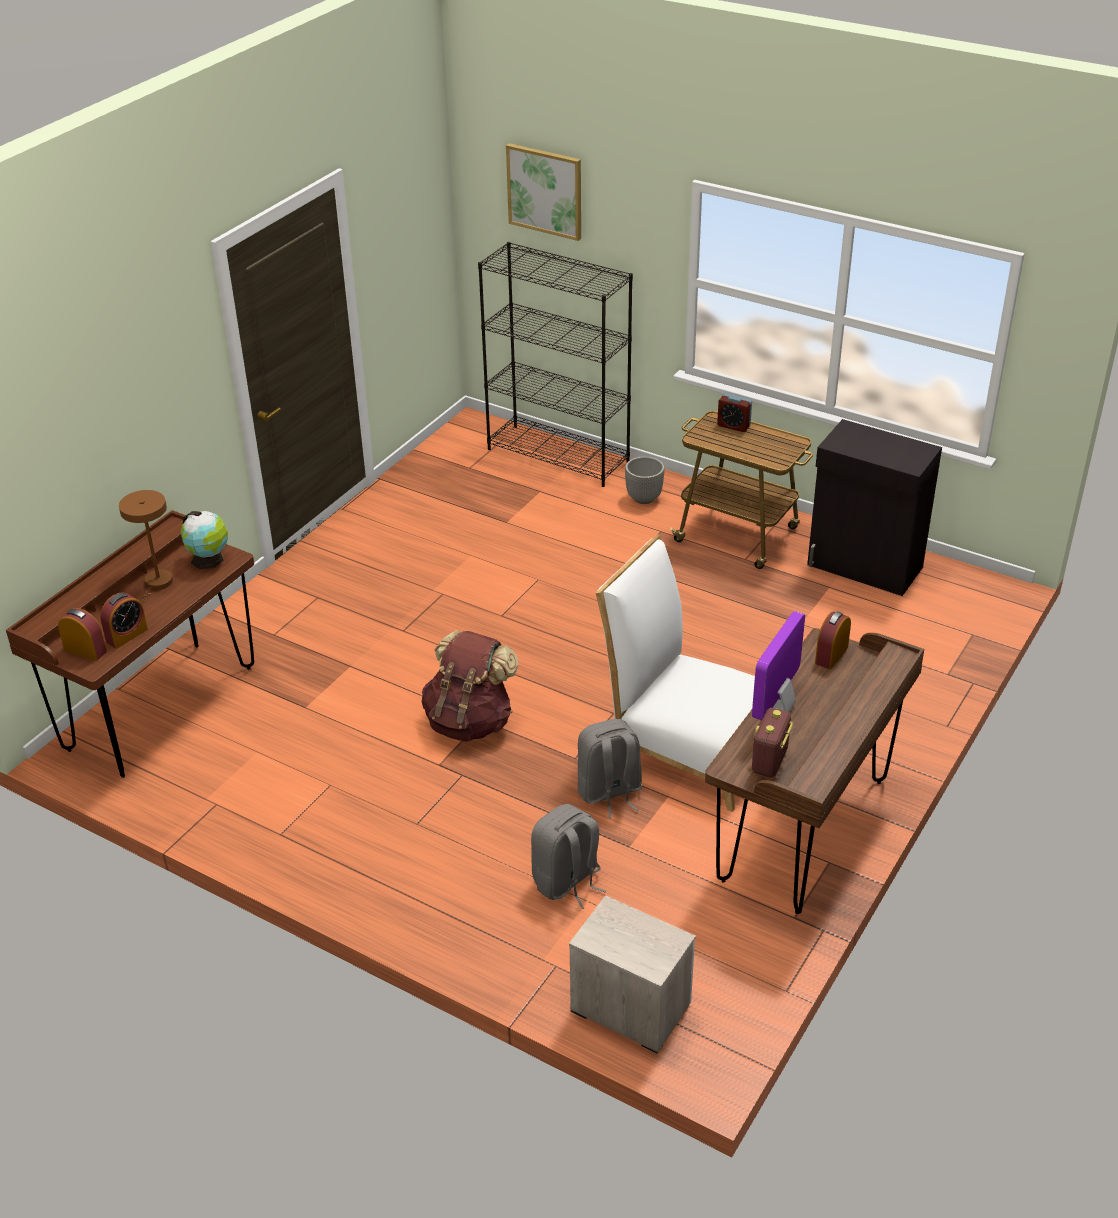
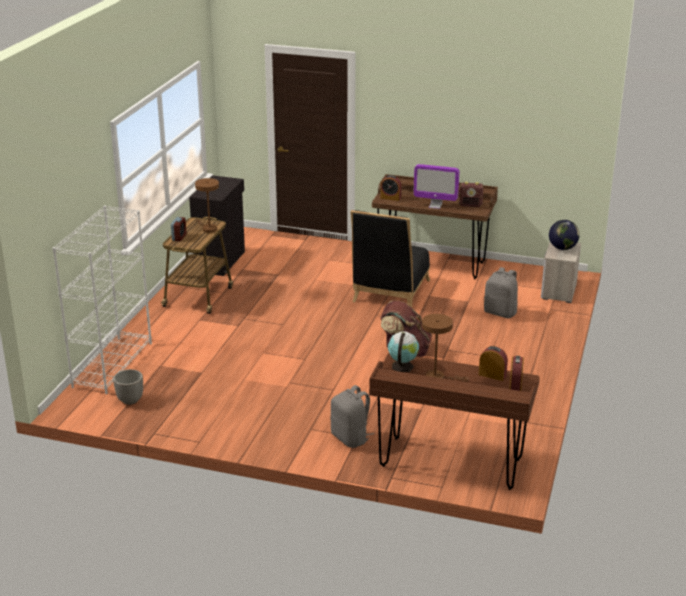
camera: 105 degrees left, 10 degrees down
(545, 191) = (58, 192): picture -> none
(559, 455) = (112, 364): black bookcase -> white bookcase
(609, 792) = (435, 309): grey backpack -> grey backpack (351, 438)
(641, 942) = (563, 248): none -> globe
(644, 498) = (163, 328): planter -> planter (130, 400)
(690, 745) = (389, 293): white chair -> black chair
(758, 451) = (208, 228): none -> brown table lamp

